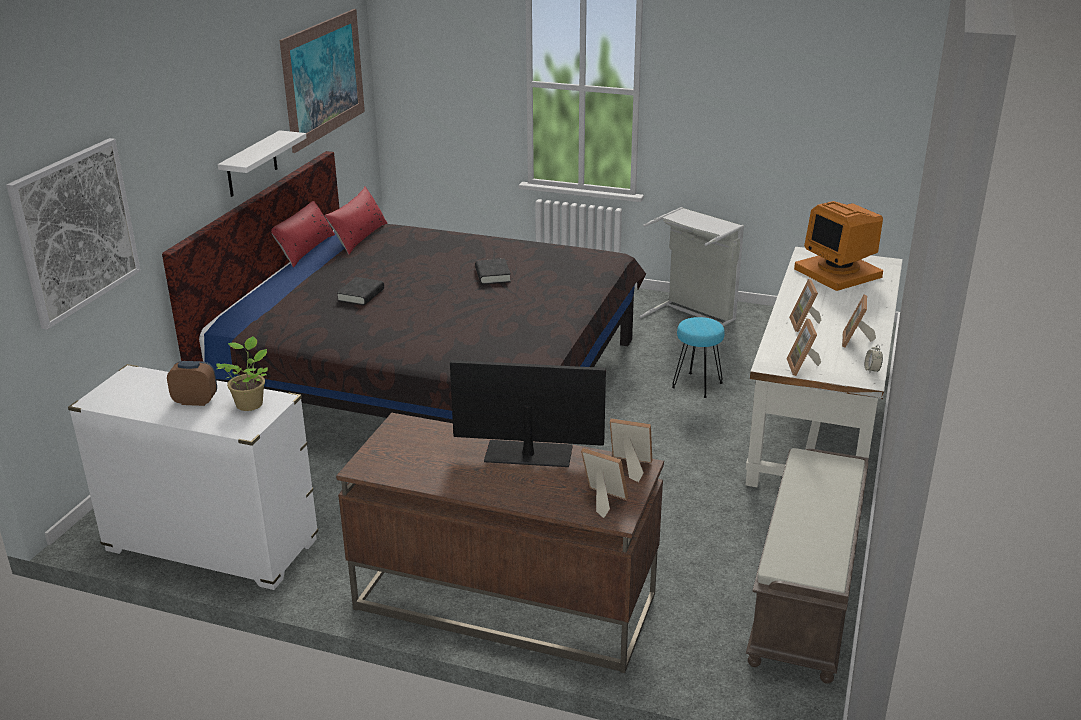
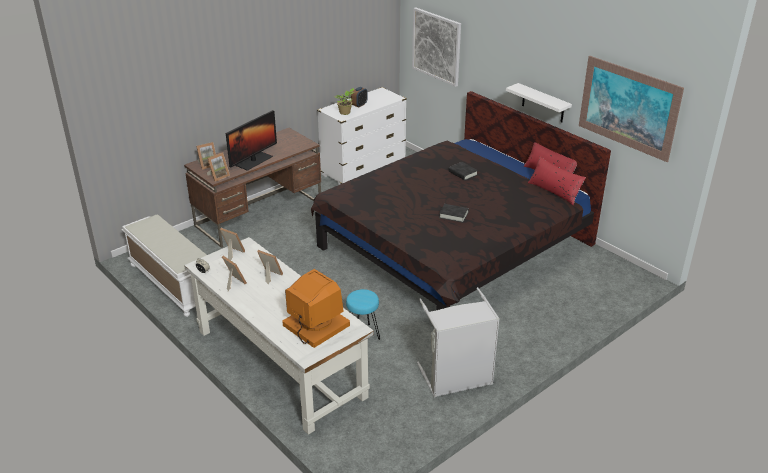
camera: 120 degrees right, 5 degrees up
(806, 596) = (172, 283): brown bench -> white bench
(839, 272) = (315, 325): monitor -> monitor turned 45 degrees clockwise

